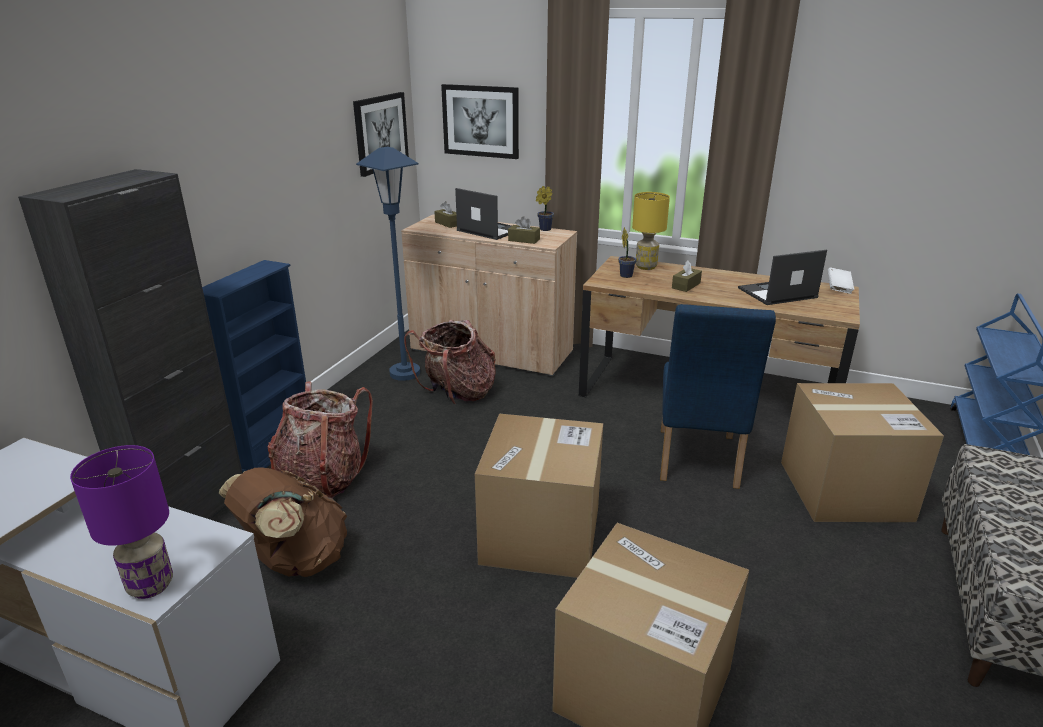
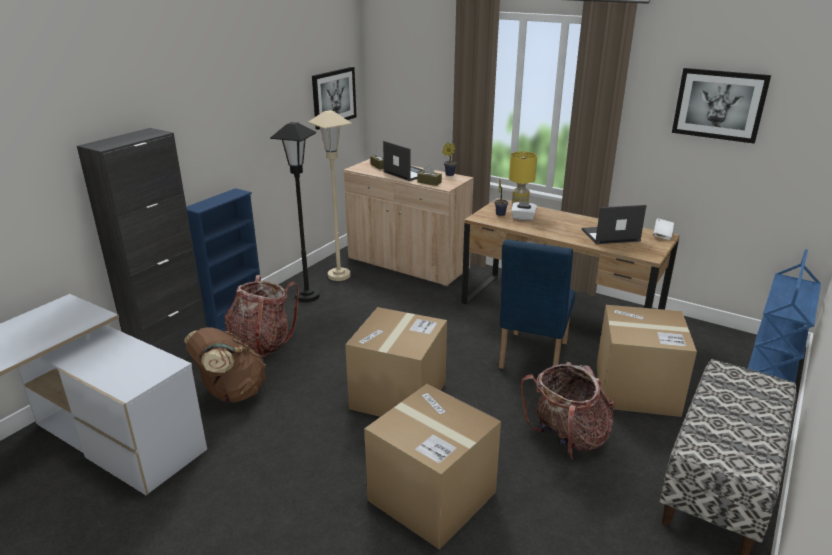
camera: 10 degrees right, 0 degrees up
(151, 586) = (127, 385): purple table lamp -> none
(369, 405) = (307, 296): none -> black floor lamp
(405, 373) = (339, 275): blue floor lamp -> beige floor lamp
(457, 394) = (372, 293): backpack -> backpack (567, 438)
(481, 121) = (409, 90): picture -> picture (719, 105)
(657, 278) = (523, 218): none -> white tissue box
(686, 285) = (542, 225): brown tissue box -> none

